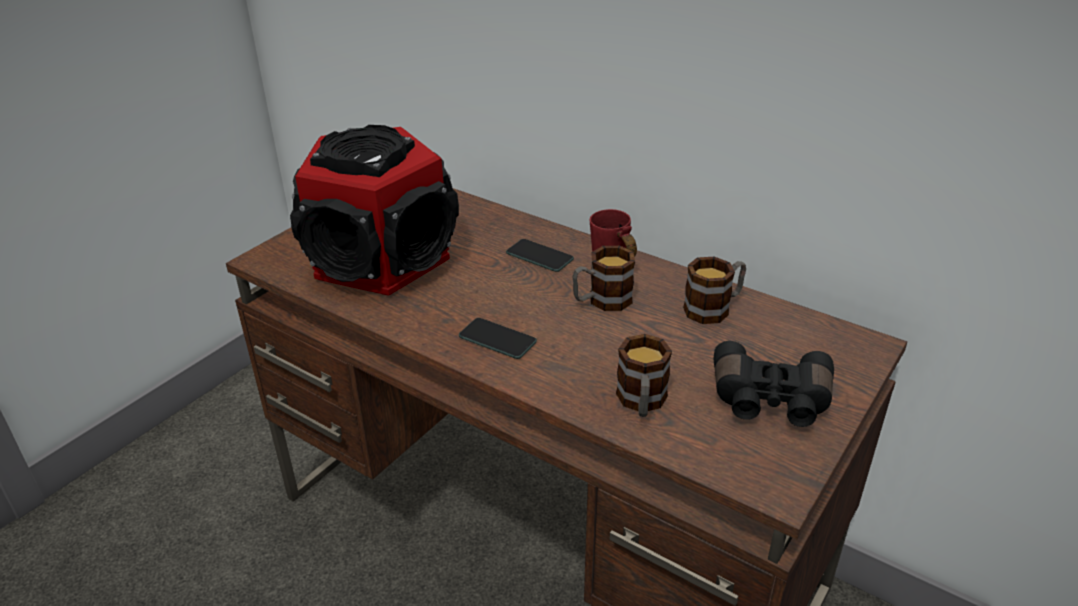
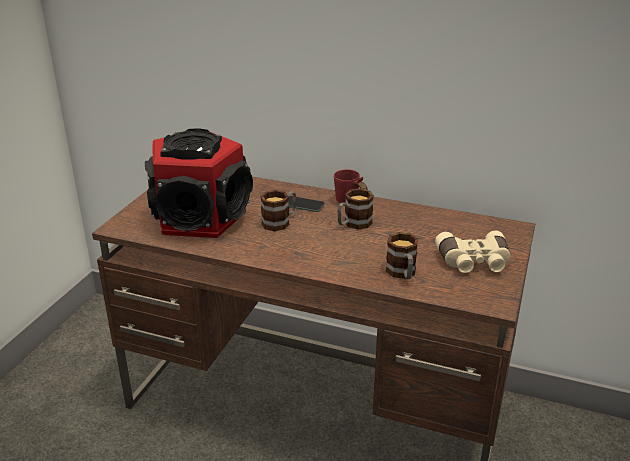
camera: 15 degrees left, 5 degrees down
(497, 339) = (300, 253): phone -> none
(714, 308) = (421, 220): mug -> mug (280, 222)
(770, 401) = (474, 263): black binoculars -> beige binoculars

